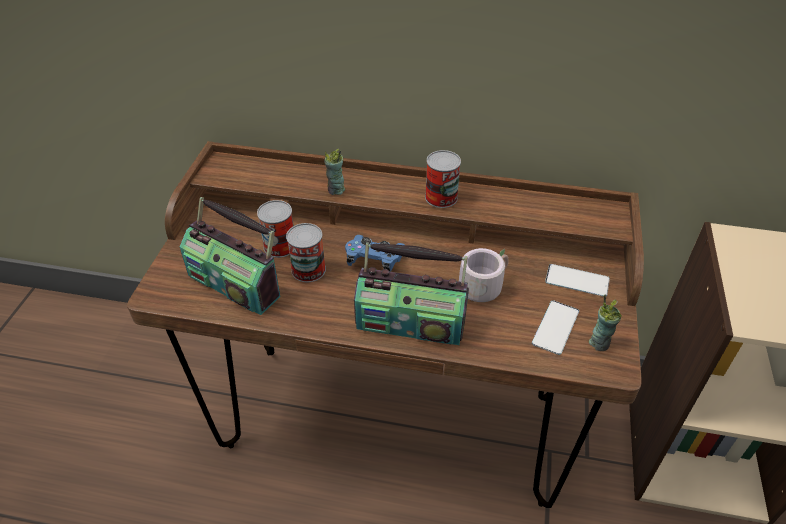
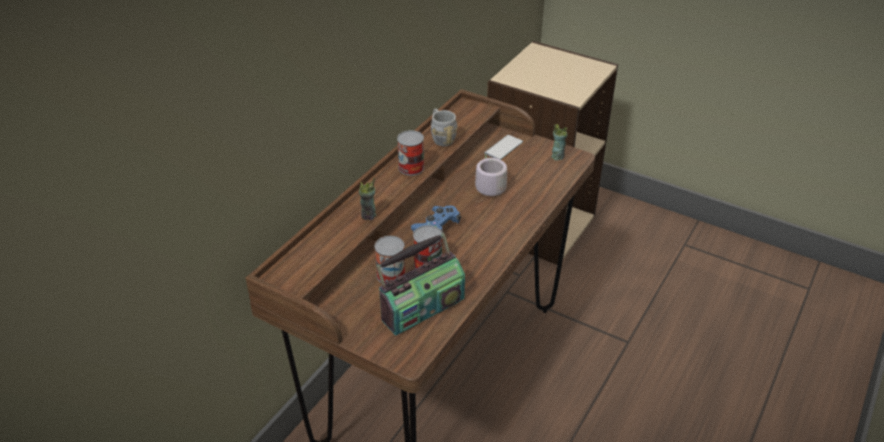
camera: 70 degrees left, 5 degrees down
(410, 322) = (506, 226): radio -> none
(519, 205) = (441, 137): none -> grey mug
(555, 327) = (538, 168): phone -> none

